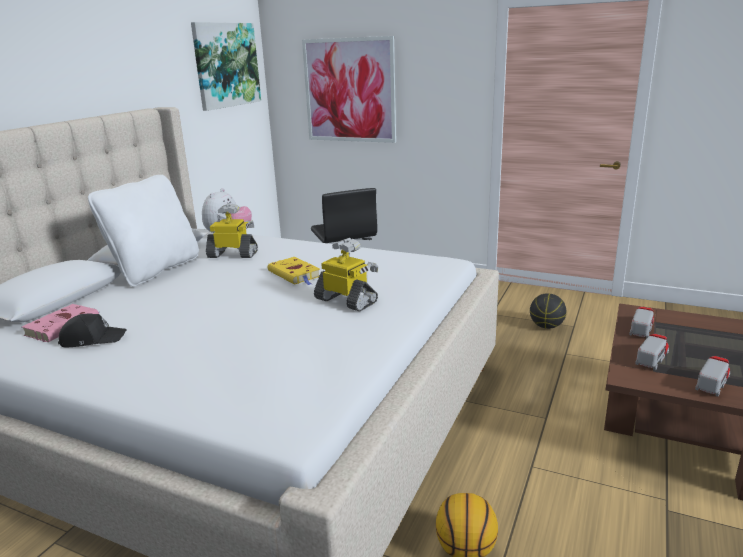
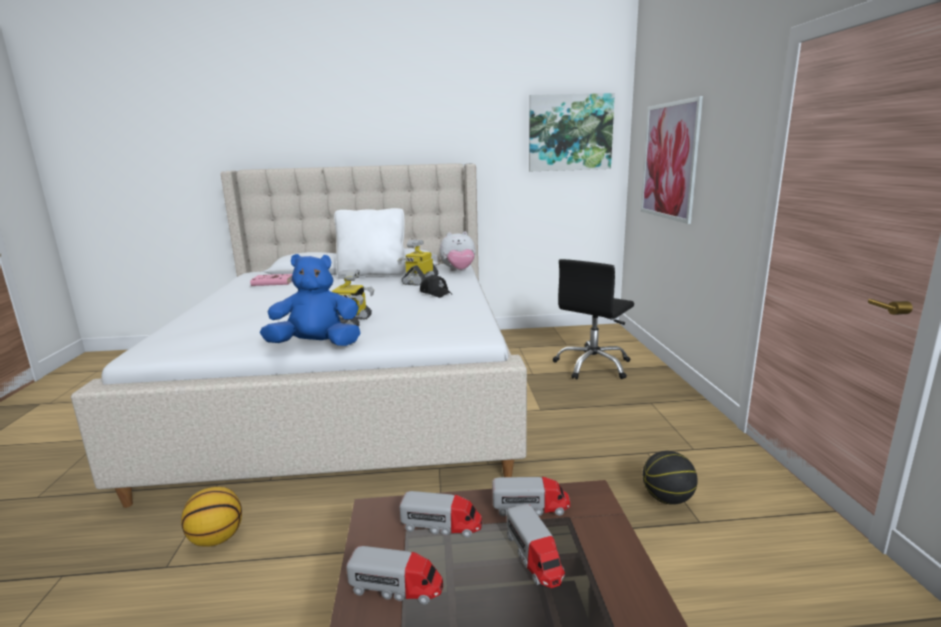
camera: 60 degrees right, 5 degrees down
(92, 339) = (258, 291): black cap -> black cap (436, 293)
(233, 254) = (419, 281): toy robot -> toy robot turned 135 degrees counterclockwise
(295, 274) = (393, 301): yellow book -> none
(398, 322) = (316, 345): none -> blue plush toy
(691, 339) = (534, 557): none -> toy truck

